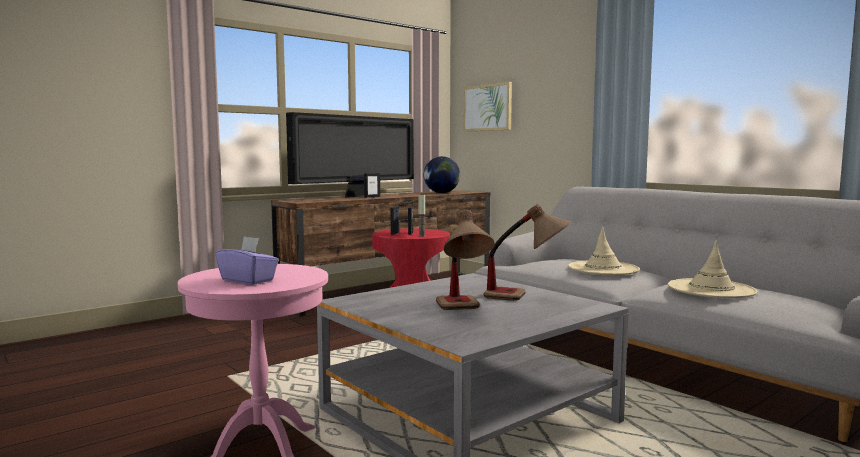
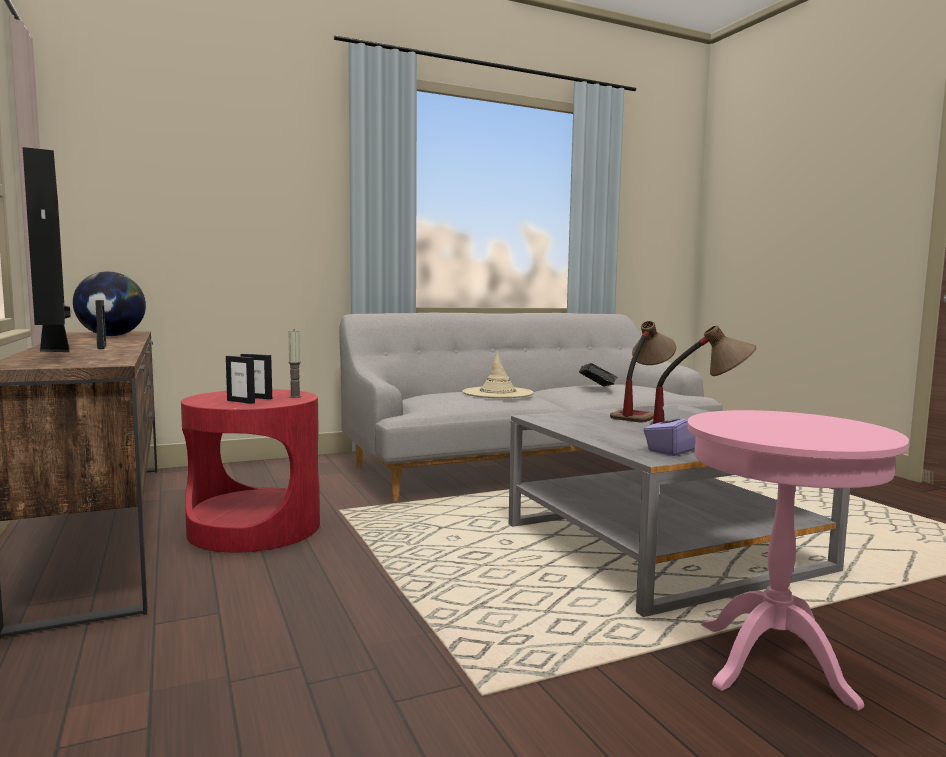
camera: 75 degrees left, 0 degrees up
(248, 280) = (823, 428): purple tissue box -> purple tissue box (672, 450)
(488, 107) = (130, 195): picture -> none
(711, 289) = (597, 389): beige hat -> book

